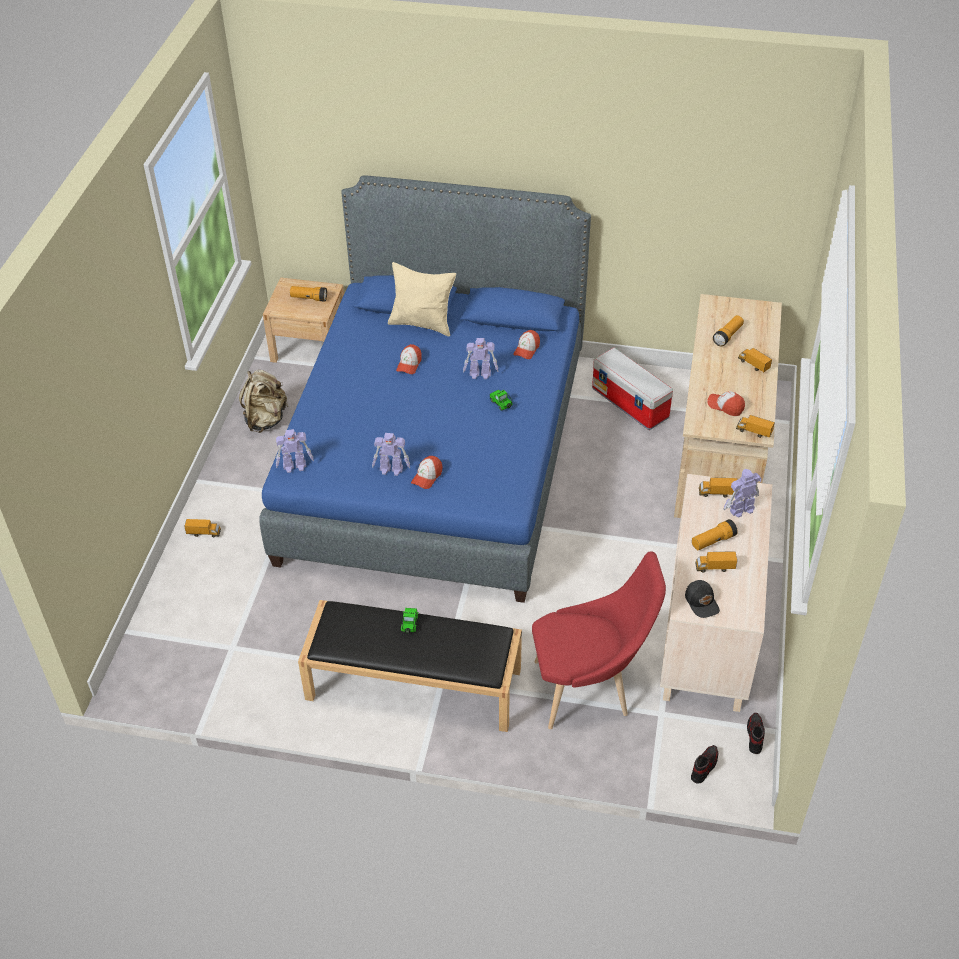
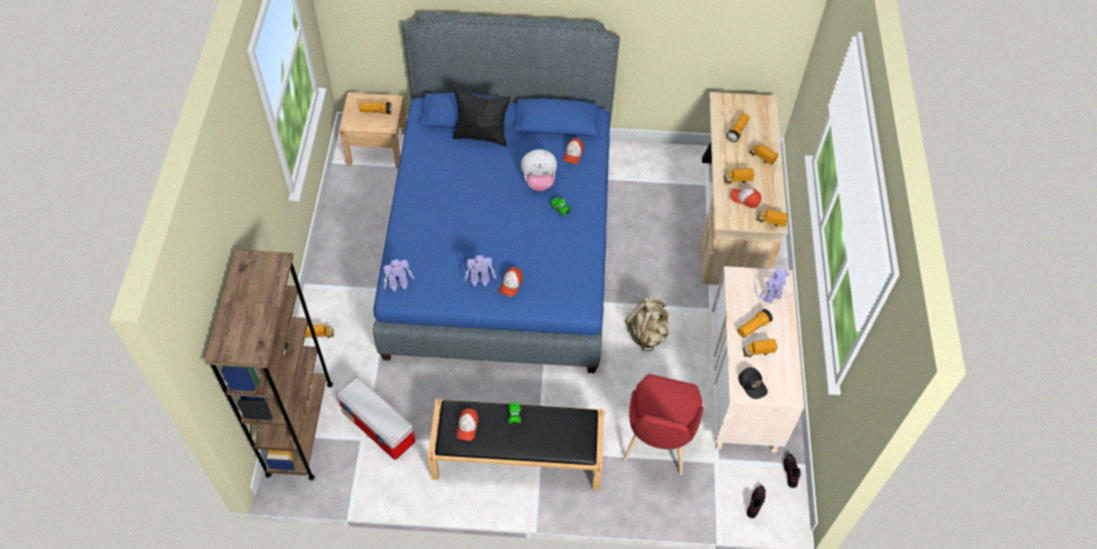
camera: 10 degrees left, 10 degrees up
(160, 630) = (300, 428): none -> brown bookcase
(265, 419) = (352, 221): beige backpack -> beige backpack (647, 333)
(409, 364) = (477, 177): cap -> cap (467, 427)
(422, 324) = (481, 136): beige pillow -> black pillow
(480, 374) = (539, 181): toy robot -> plush toy
(588, 689) = (656, 445): red chair -> red chair turned 120 degrees clockwise
(631, 403) = (653, 181): storage box -> storage box (379, 427)
(717, 493) = (750, 282): toy truck -> toy truck (737, 180)

